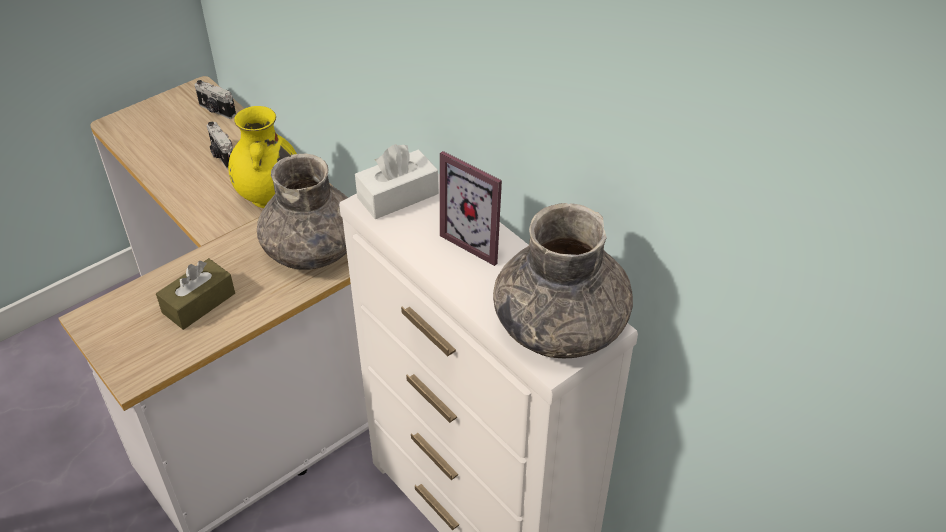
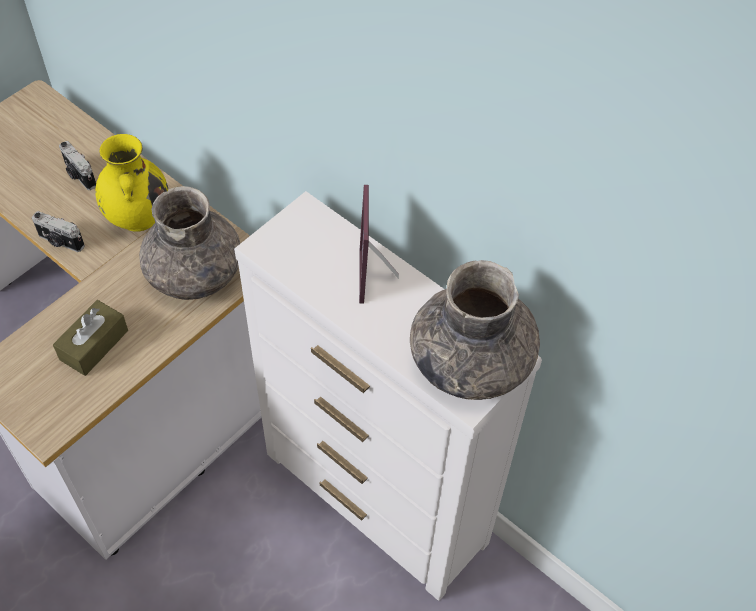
camera: 10 degrees left, 10 degrees up
(216, 110) = (60, 121): camera -> camera (60, 242)
(398, 196) = (291, 235): white tissue box -> none
(479, 239) = (379, 276): picture frame -> picture frame turned 60 degrees clockwise

